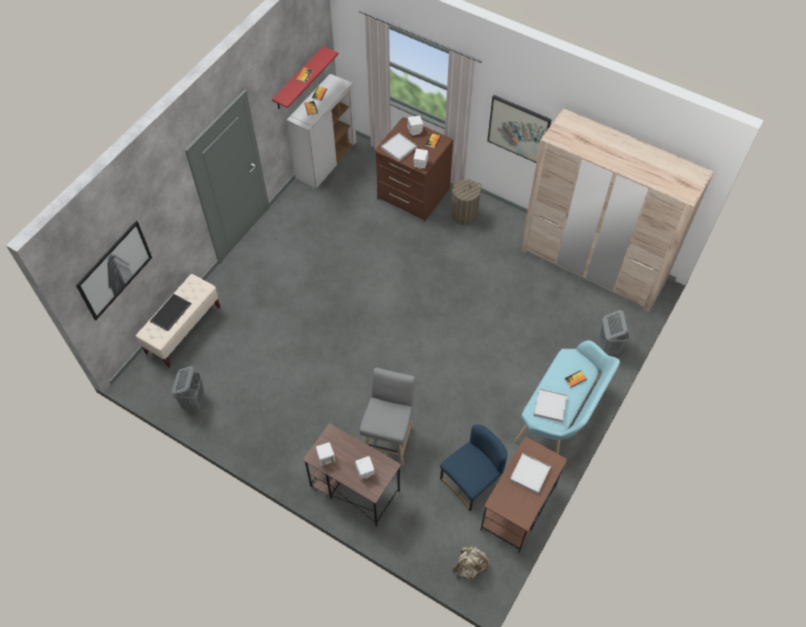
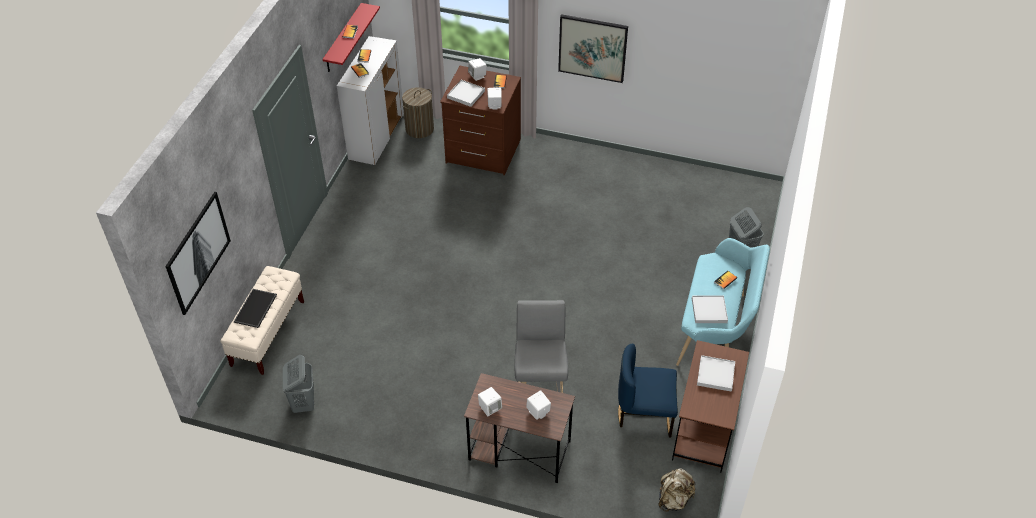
camera: 15 degrees left, 10 degrees down
(464, 215) = (544, 161): laundry basket -> laundry basket (419, 129)
(471, 481) = (645, 414): blue chair -> blue chair turned 120 degrees counterclockwise
(593, 265) = (696, 182): beige wardrobe -> none

